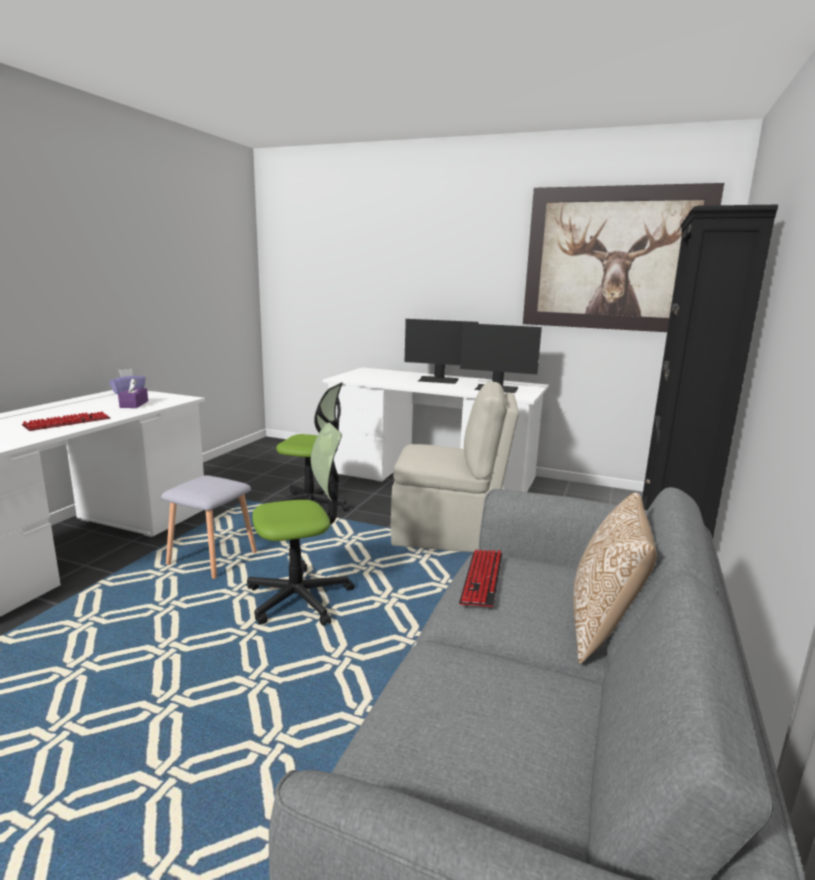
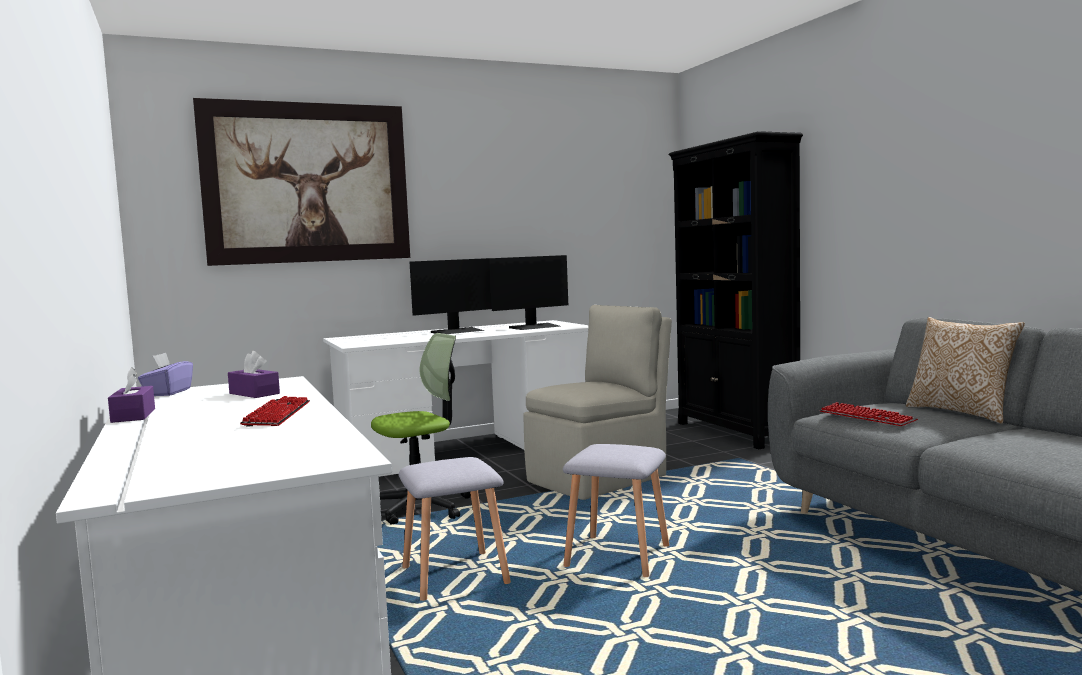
camera: 45 degrees left, 10 degrees down
(56, 404) = (133, 415): none -> purple tissue box
(299, 598) = (619, 556): office chair -> grey stool
(615, 259) = (592, 188): picture -> picture (307, 183)

